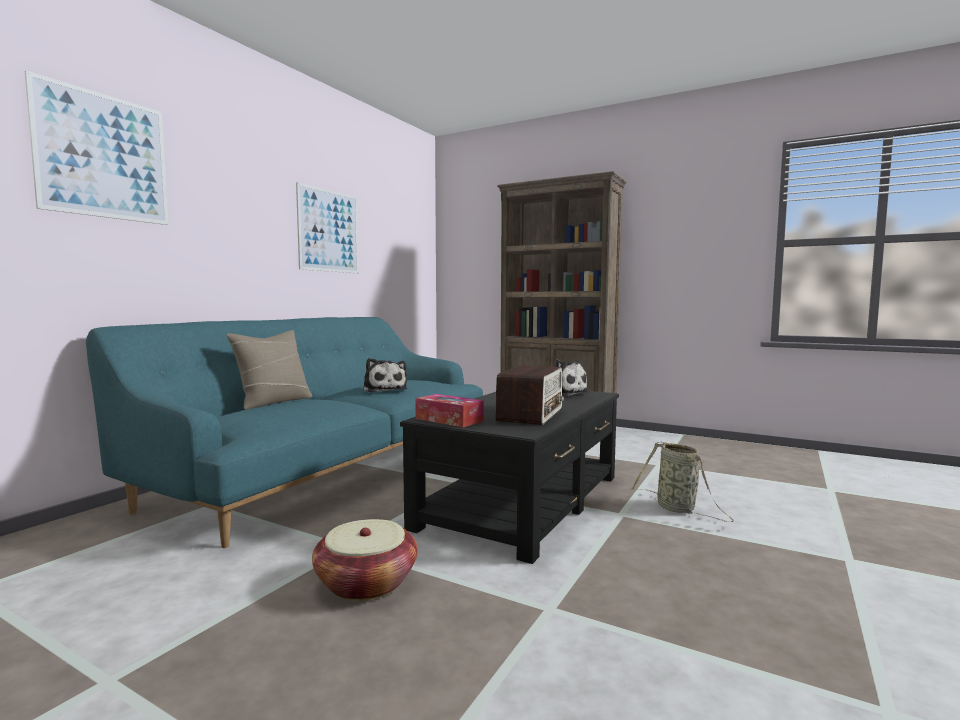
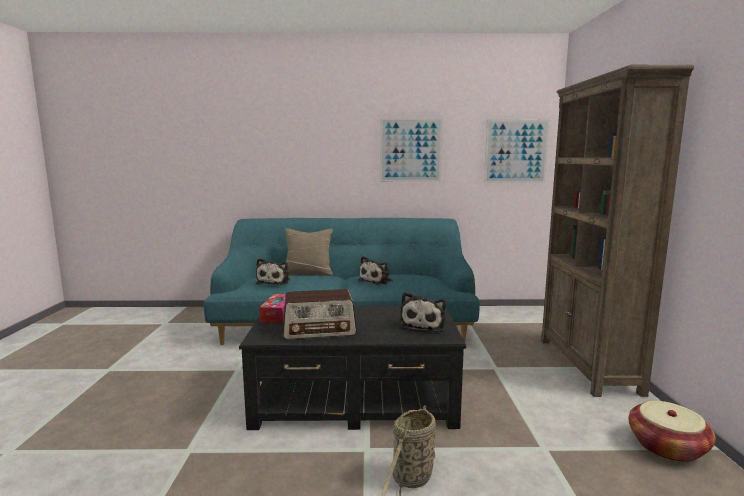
camera: 60 degrees right, 5 degrees up
(103, 156) = (252, 129): picture -> picture (516, 151)
(278, 413) = (274, 282): none -> plush toy
(366, 583) = (198, 388): basket -> basket (667, 447)

